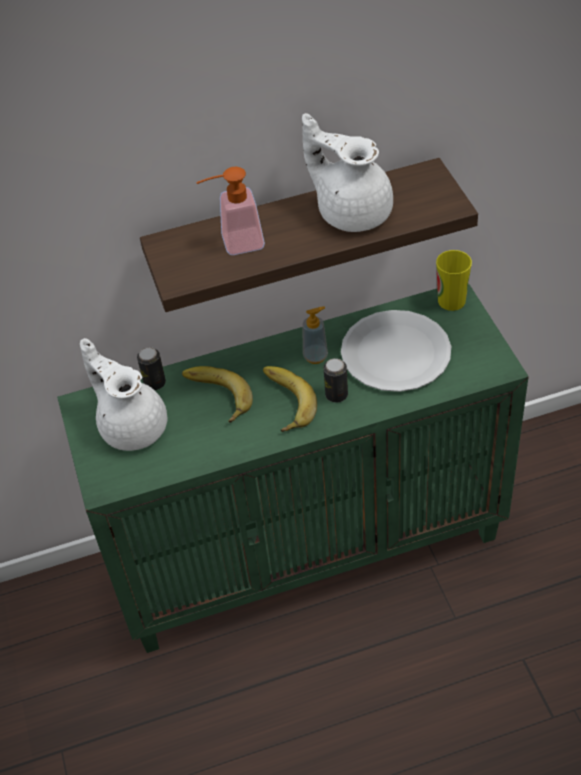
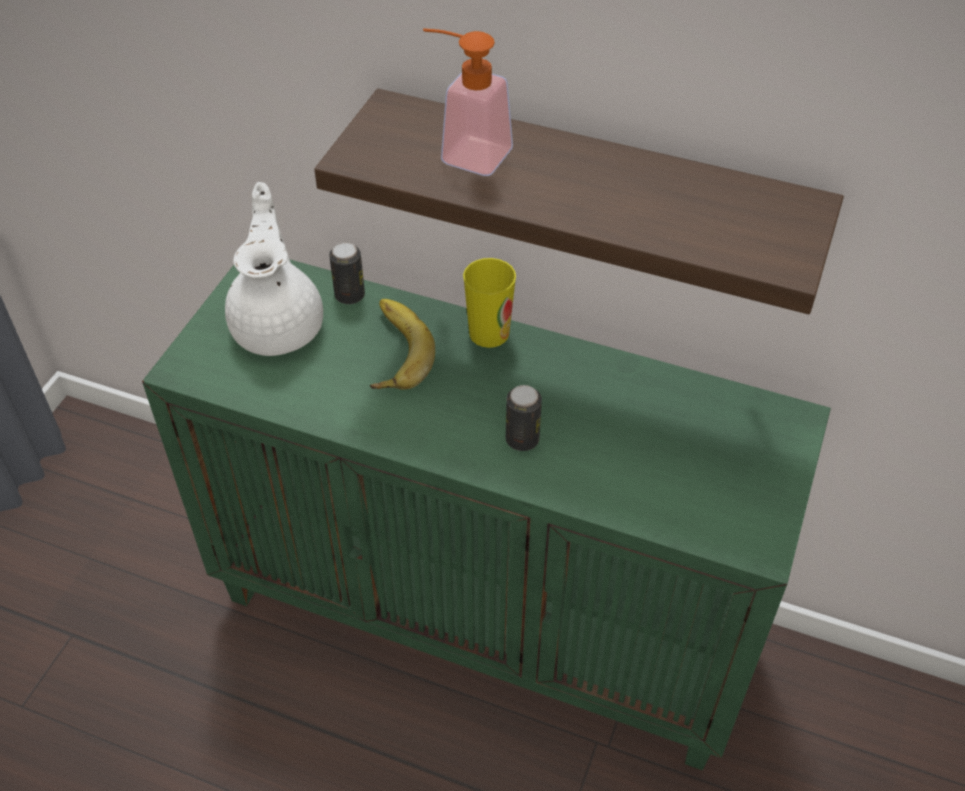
camera: 35 degrees right, 0 degrees up
(283, 402) = (455, 406): banana -> none
(315, 356) = (547, 379): soap dispenser -> none
(352, 211) = (647, 196): white teapot -> none
(396, 353) = (645, 438): white plate -> none
(451, 301) = (783, 421): cup -> cup (489, 333)

